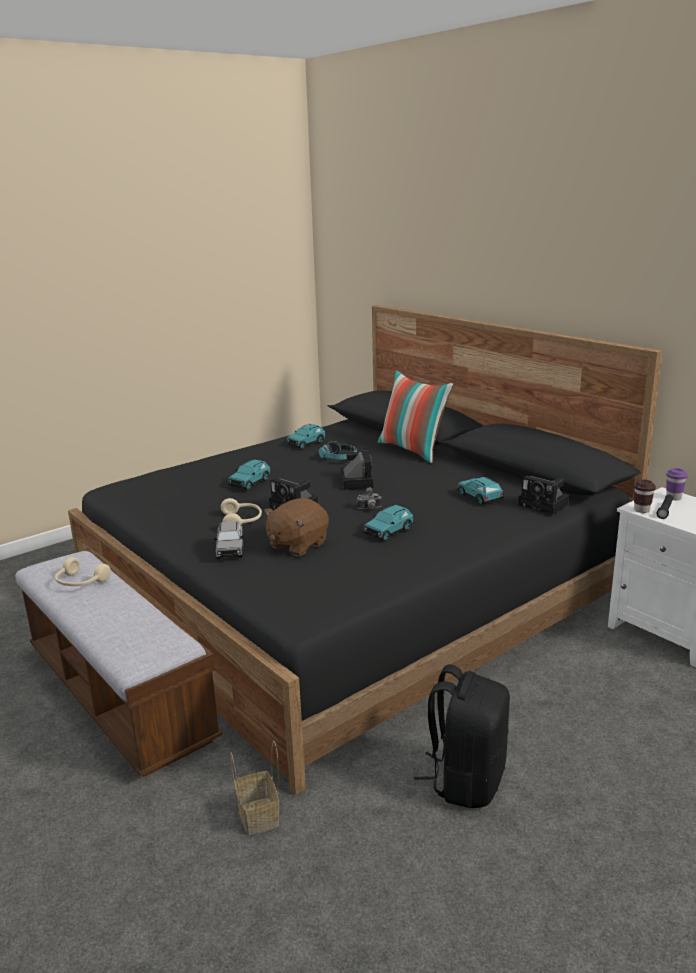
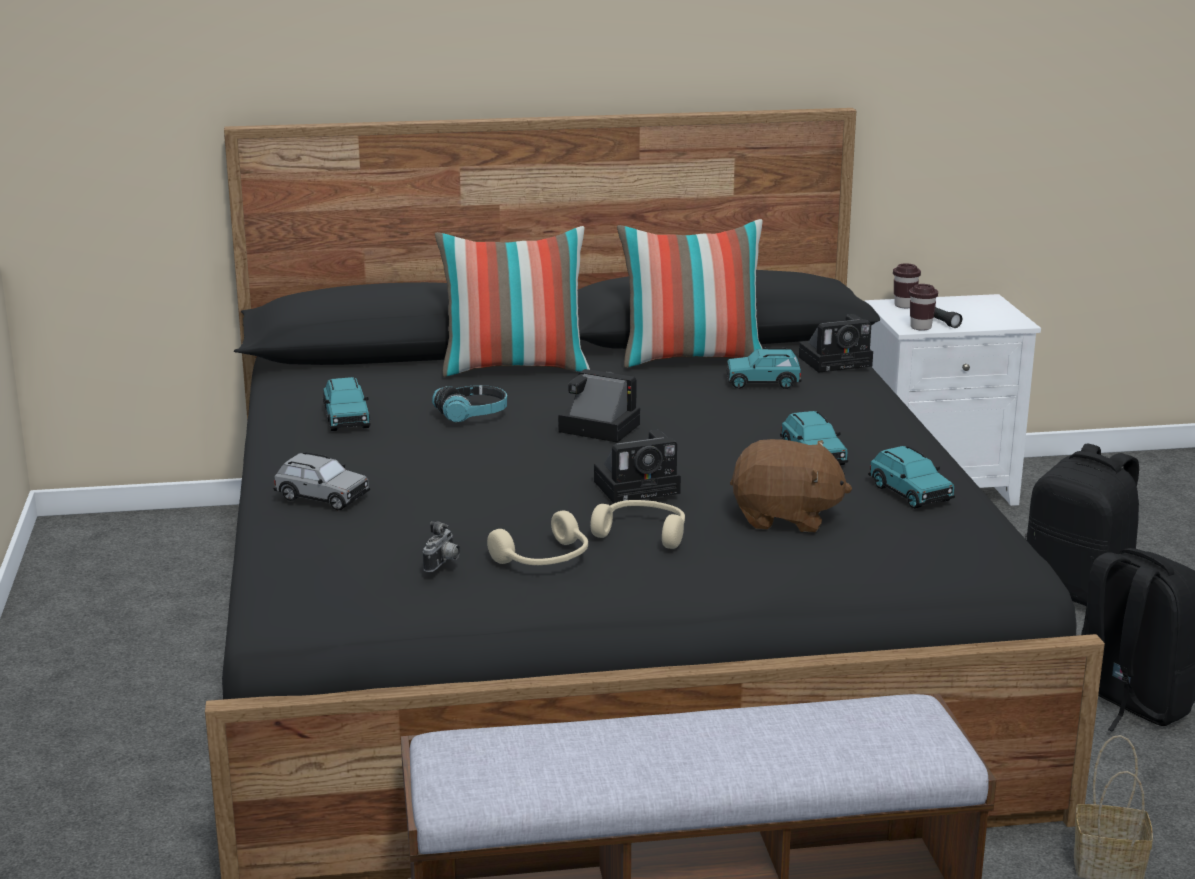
camera: 60 degrees left, 0 degrees up
(80, 582) = (586, 753): beige headphones -> beige headphones (545, 560)
(230, 549) = (753, 561): grey toy car -> grey toy car (322, 497)
(250, 482) = (497, 489): turquoise toy car -> turquoise toy car (910, 493)
(297, 545) = (785, 518): brown plush toy -> brown plush toy turned 60 degrees counterclockwise
(369, 509) = (715, 446): camera -> camera (443, 564)
(487, 476) = (692, 359): none -> pillow
(599, 723) = (1079, 592): none -> black backpack
(673, 497) = (904, 305): purple cup -> brown cup

